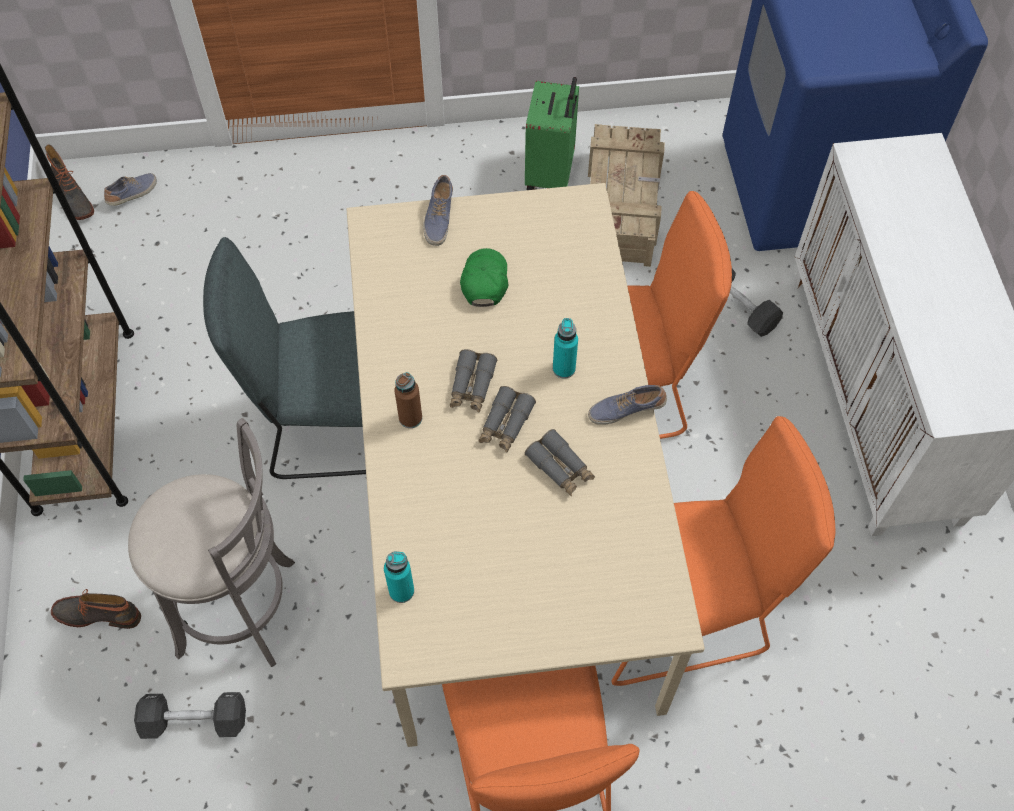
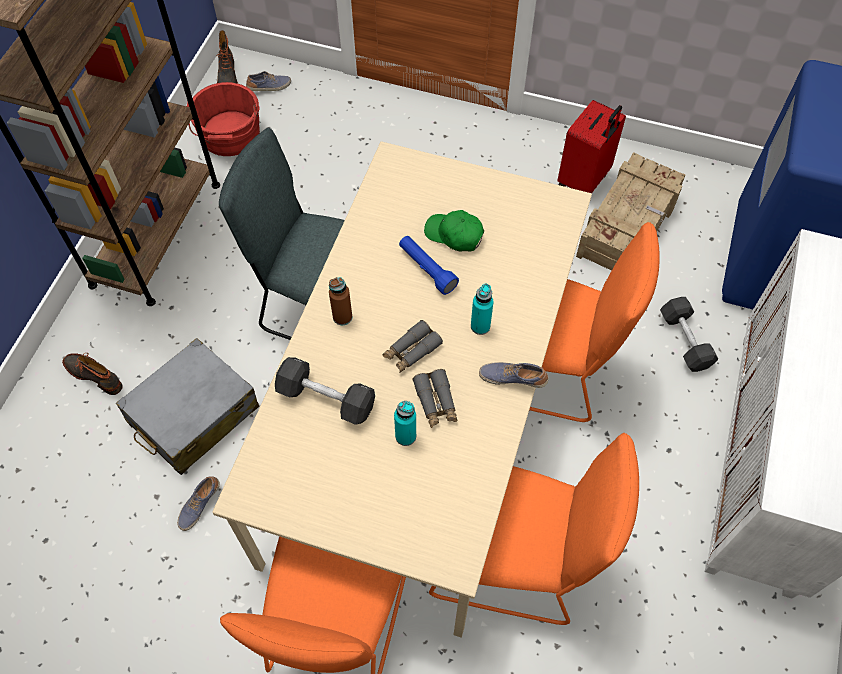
camera: 25 degrees right, 0 degrees up
(115, 270) = (230, 137): none -> red bucket
(195, 720) = (119, 480): black dumbbell -> black dumbbell (326, 398)
(244, 609) = (193, 415): grey stool -> grey suitcase
(401, 591) = (265, 445): turquoise bottle -> turquoise bottle (405, 436)
(438, 218) = (445, 173): shoe -> shoe (199, 505)
(472, 386) = (401, 311): grey binoculars -> none
(474, 330) = (427, 269): none -> blue flashlight
(484, 281) = (454, 235): green cap -> green cap turned 90 degrees counterclockwise
(551, 175) = (584, 181): green suitcase -> red suitcase

